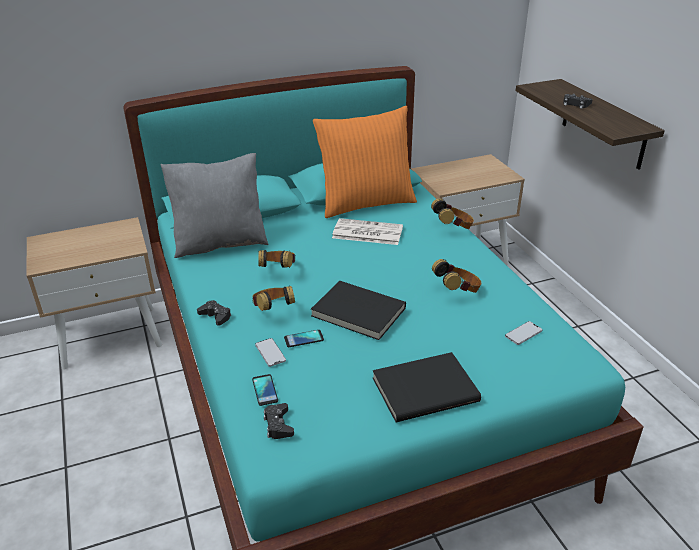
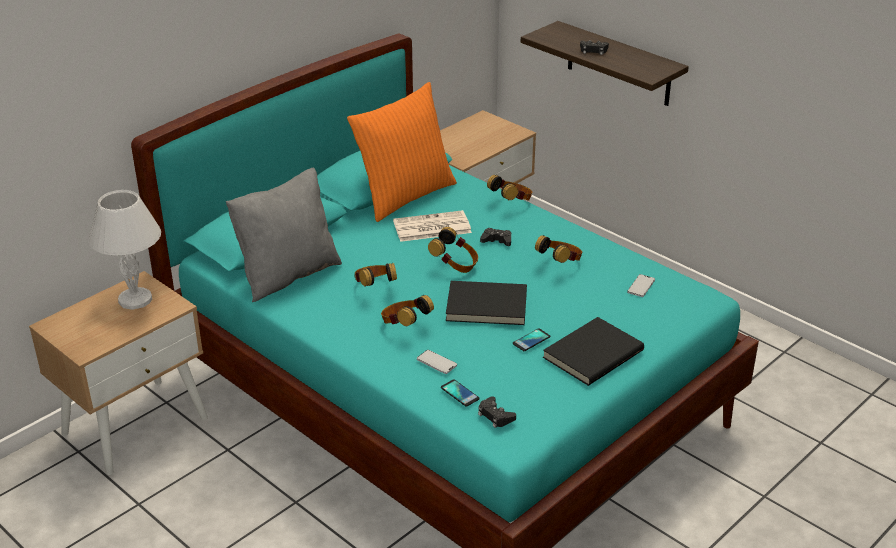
camera: 25 degrees left, 0 degrees up
(112, 236) = (136, 299): none -> white table lamp
(215, 316) = (352, 346): black game controller -> black game controller (497, 241)
(304, 339) = (457, 342): phone -> phone (531, 340)
(360, 269) = (455, 265): none -> headphones

